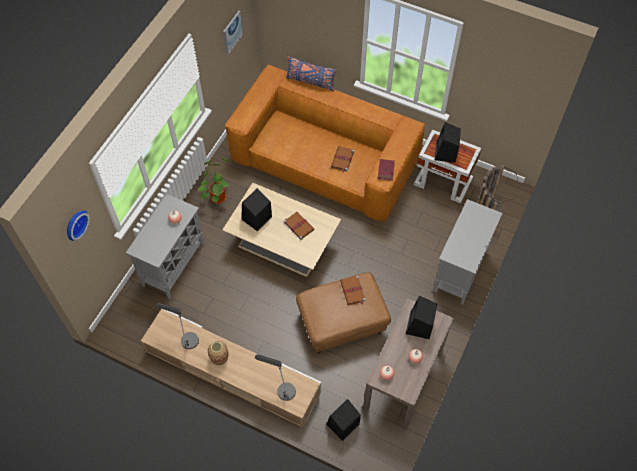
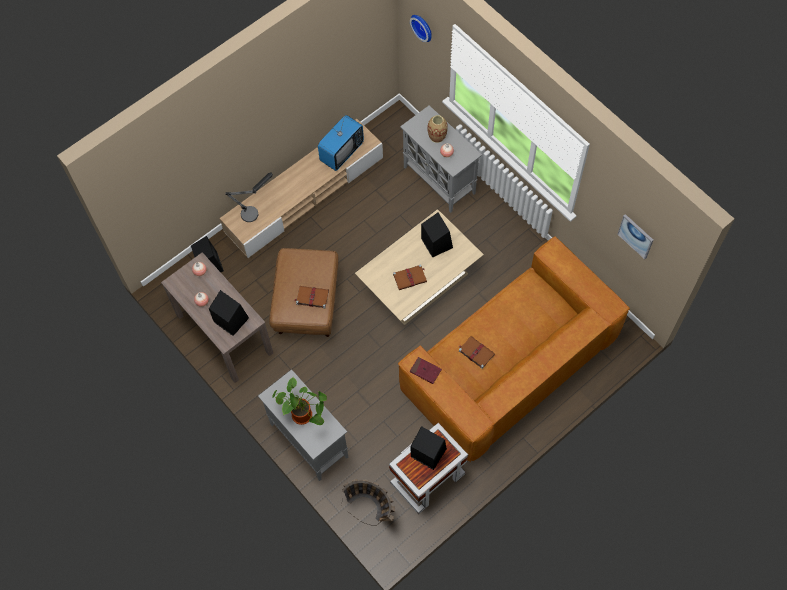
camera: 115 degrees right, 5 degrees up
(185, 338) = (341, 152): table lamp -> television
(217, 196) = (505, 242): potted plant -> potted plant (304, 415)
(219, 358) = (308, 173): vase -> vase (437, 136)
(310, 81) = (584, 343): blue pillow -> none

